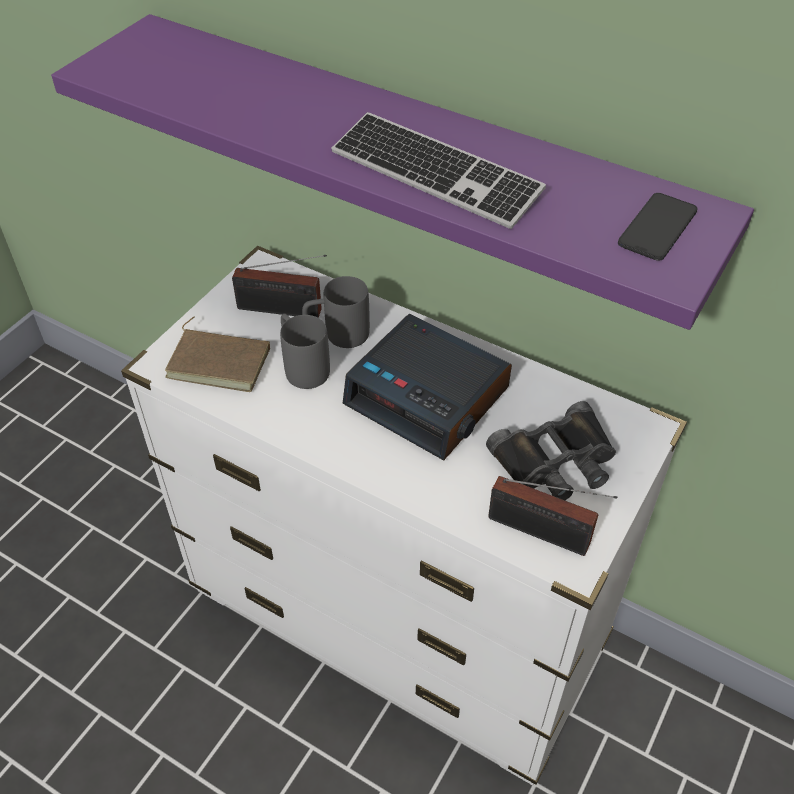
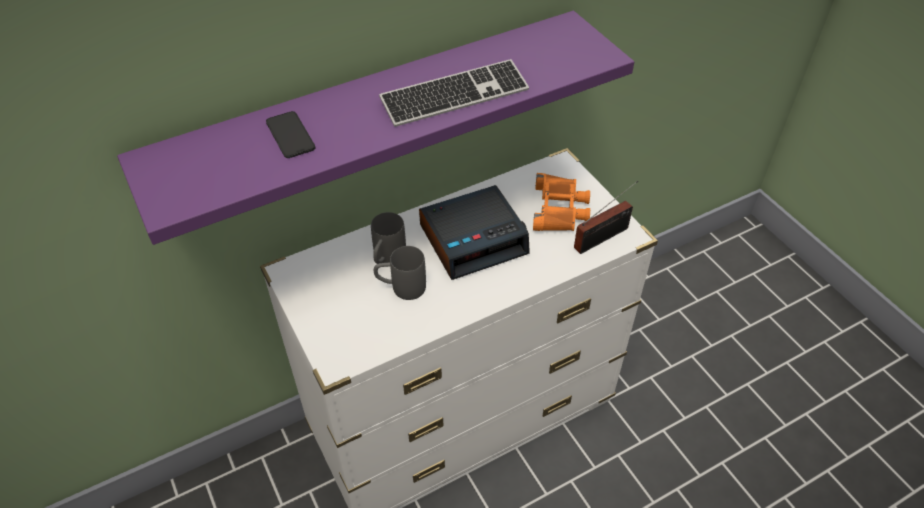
camera: 60 degrees left, 0 degrees up
(220, 361) = (362, 329): brown book -> none
(284, 310) = (341, 277): radio -> none
(556, 462) = (560, 209): black binoculars -> orange binoculars
(657, 227) = (565, 43): phone -> phone (290, 135)

